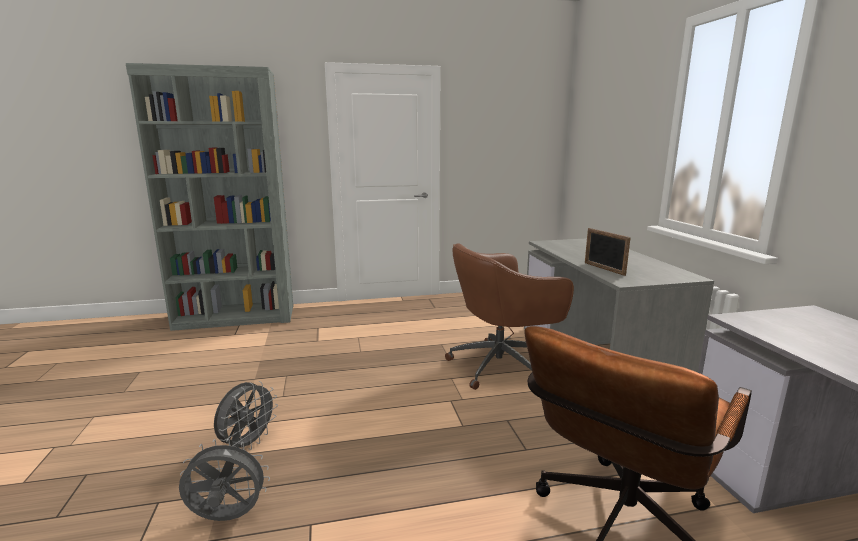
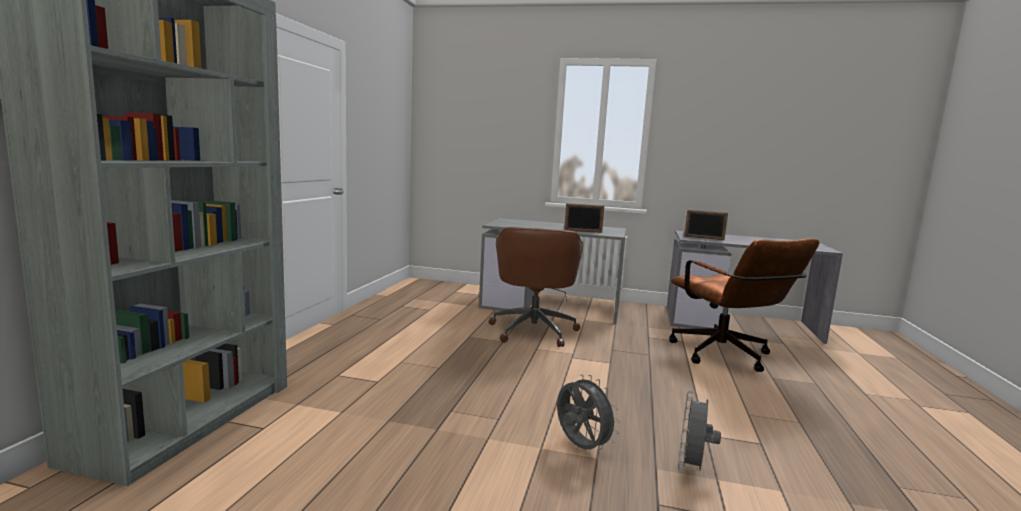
camera: 65 degrees left, 5 degrees down
(782, 328) = (704, 238): none -> picture frame

